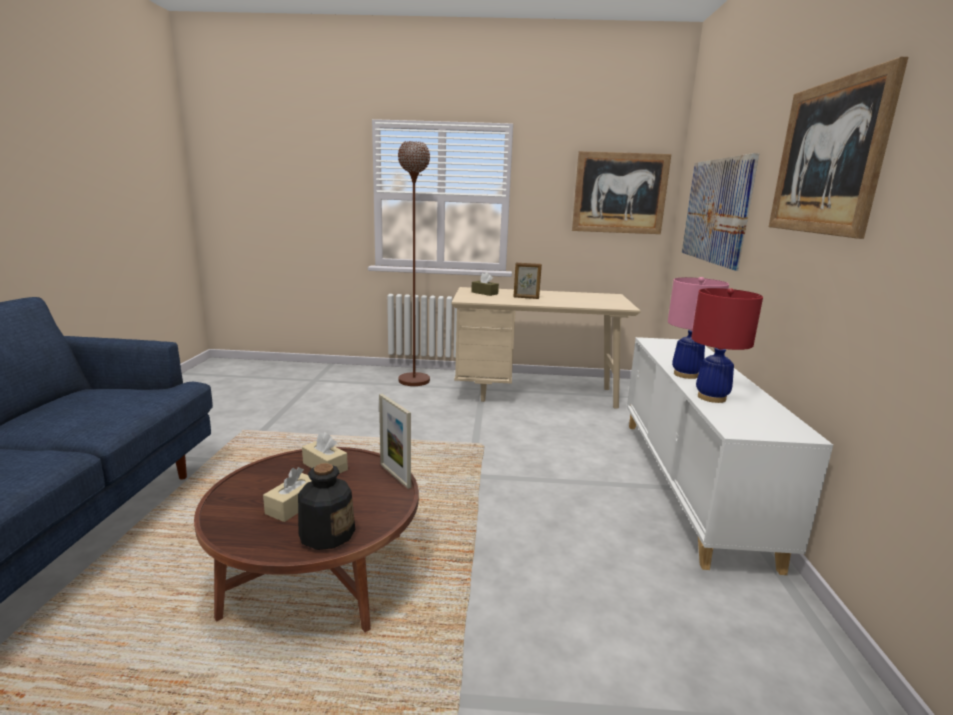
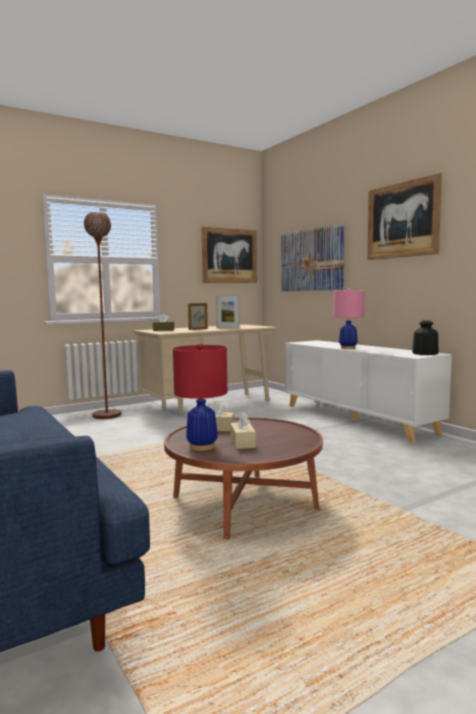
camera: 35 degrees left, 10 degrees down
(326, 533) = (291, 443): bottle -> bottle (424, 353)
(395, 475) = (267, 421): picture frame -> picture frame (228, 328)
(712, 397) = (379, 351): red table lamp -> red table lamp (202, 447)

